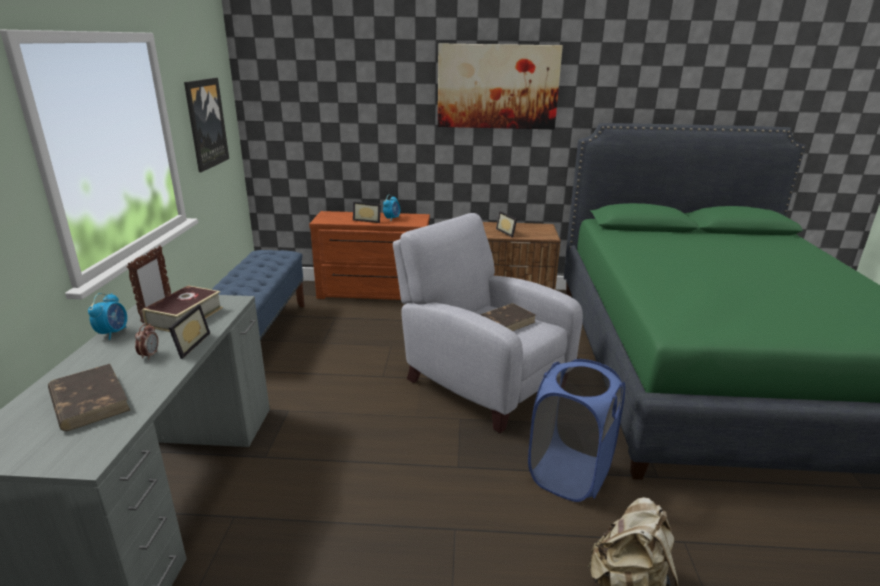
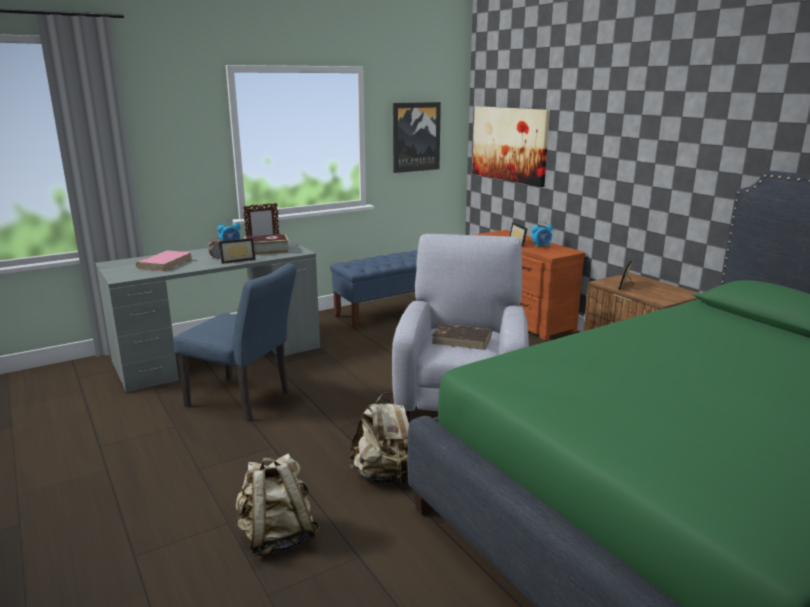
camera: 55 degrees right, 5 degrees down
(89, 400) = (165, 263): brown book -> pink book
(324, 513) = (245, 400): none -> blue chair
(497, 87) = (661, 118): picture -> picture (509, 144)
(569, 474) = (386, 476): blue laundry basket -> beige backpack

